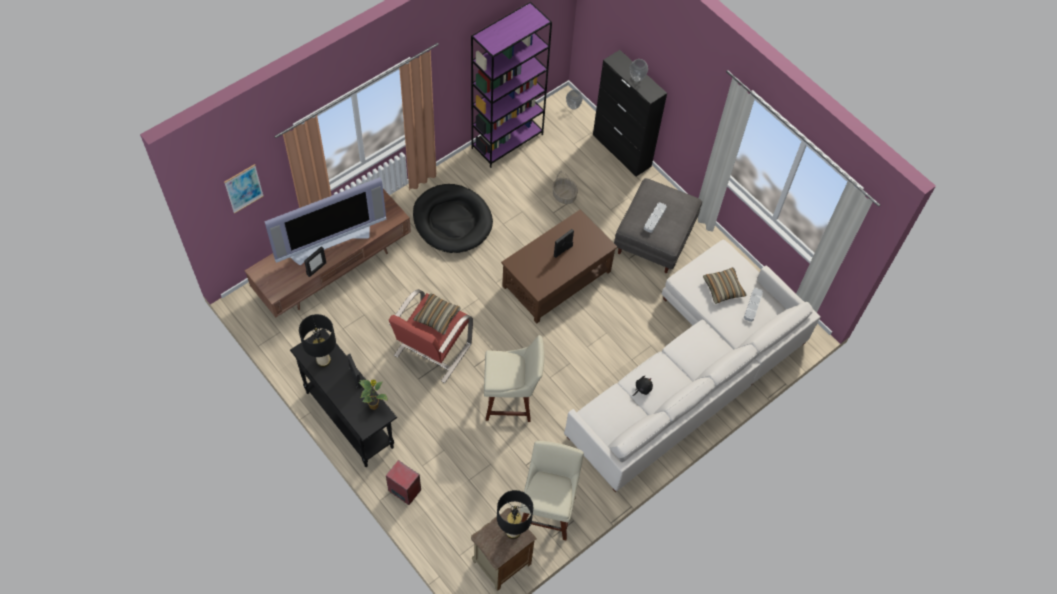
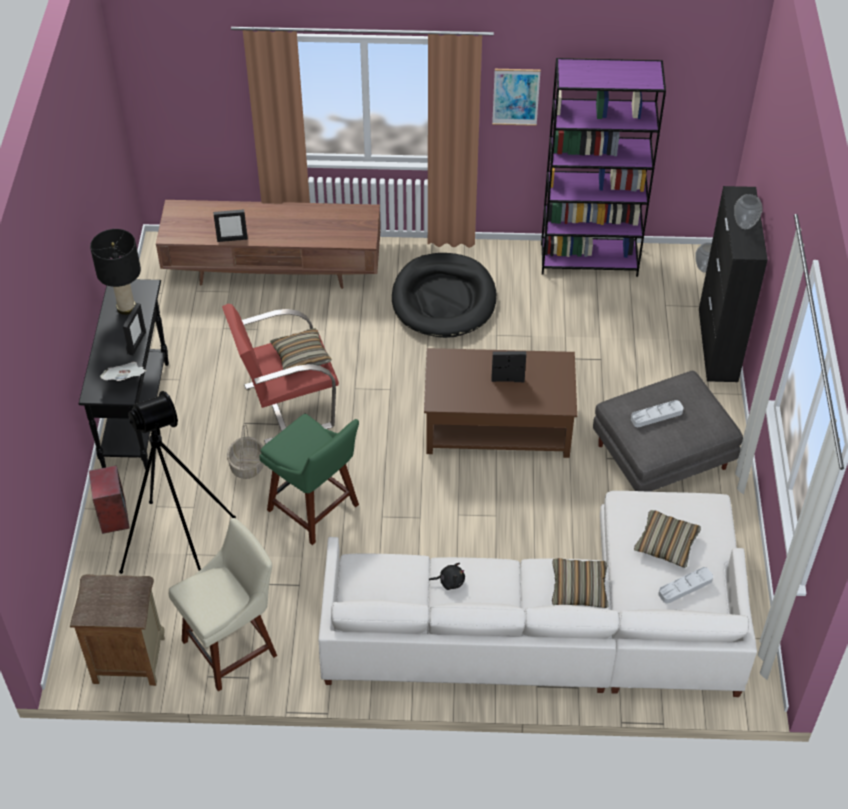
camera: 45 degrees right, 10 degrees down
(244, 188) = (189, 86): picture -> picture (516, 96)
(330, 240) = (273, 222): television -> none
(374, 405) = (125, 379): potted plant -> newspaper
(459, 478) = (178, 545): none -> black floor lamp
(511, 400) = (315, 510): beige stool -> green stool
(513, 531) = (128, 602): black table lamp -> none
(563, 196) = (596, 349): basket -> basket (247, 465)
(705, 344) = (579, 588): none -> pillow

